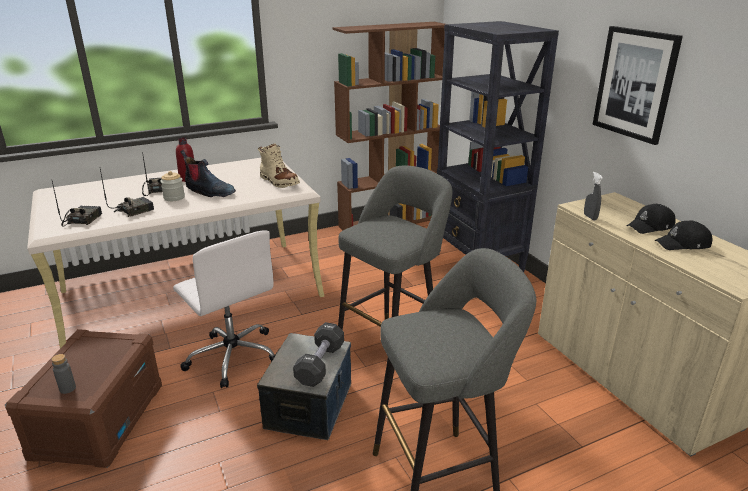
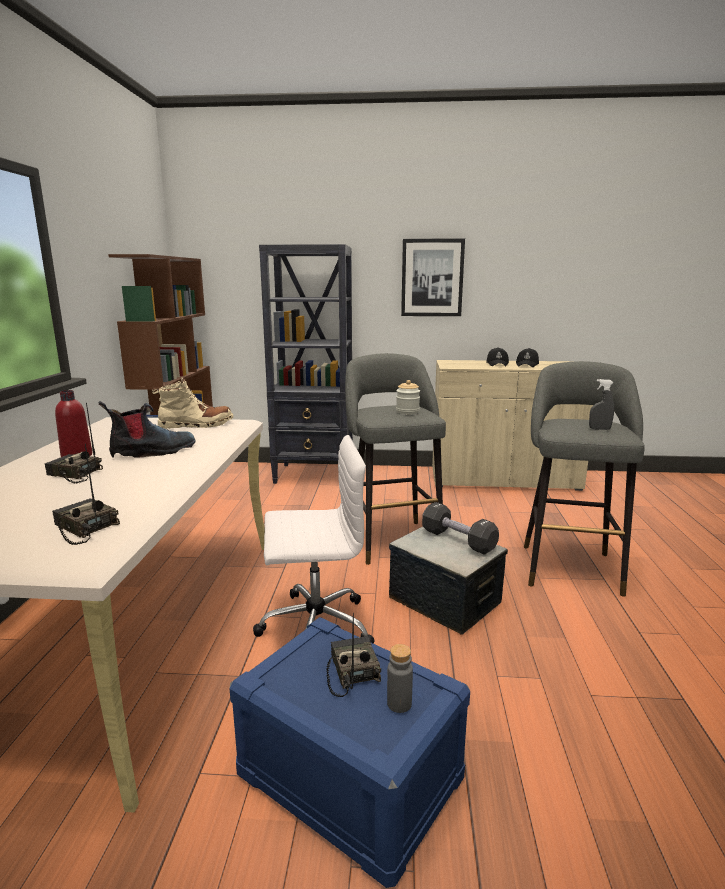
camera: 60 degrees left, 10 degrees down
(98, 420) = (348, 777): brown storage box -> blue storage box
(134, 210) = (126, 492): radio -> radio (351, 671)
(174, 197) = (130, 469): jar -> jar (407, 411)
(590, 217) = (470, 368): grey spray bottle -> grey spray bottle (599, 429)

